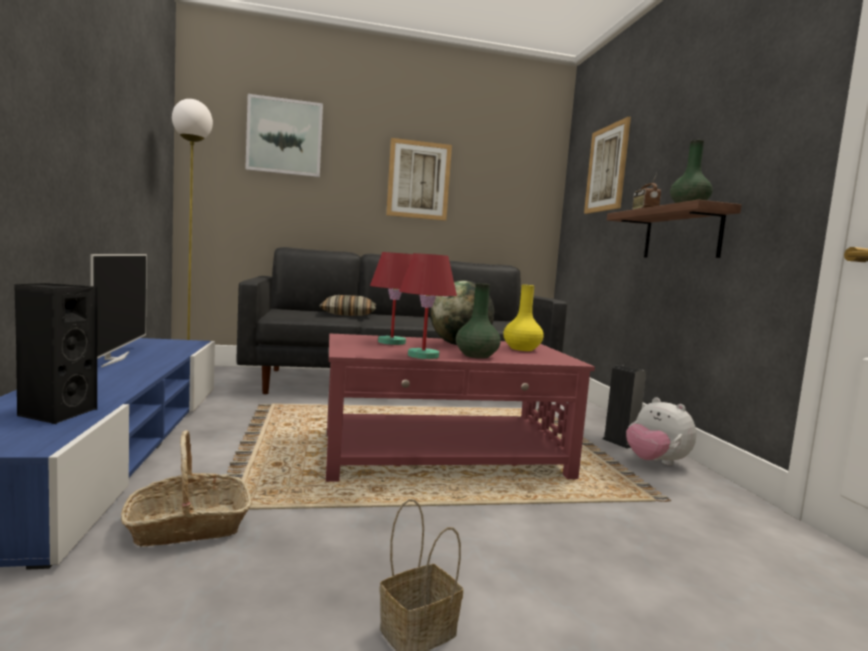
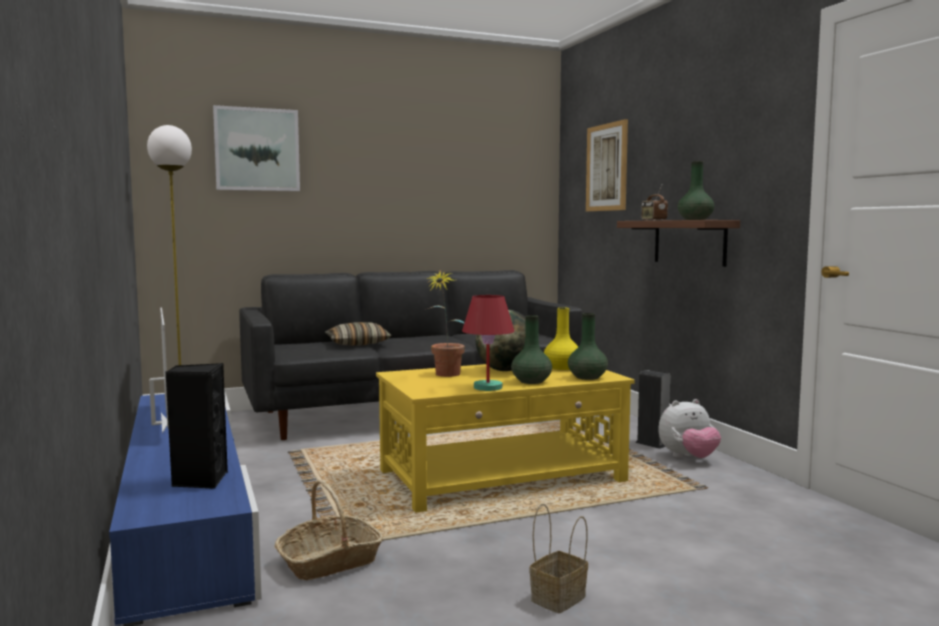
camera: 10 degrees left, 0 degrees up
(392, 342) = (445, 375): red table lamp -> potted plant
(418, 180) = (407, 185): picture -> none
(444, 455) = (503, 476): red coffee table -> yellow coffee table
(542, 359) = (587, 377): none -> green vase
(655, 463) = (688, 458): plush toy -> plush toy turned 60 degrees counterclockwise

